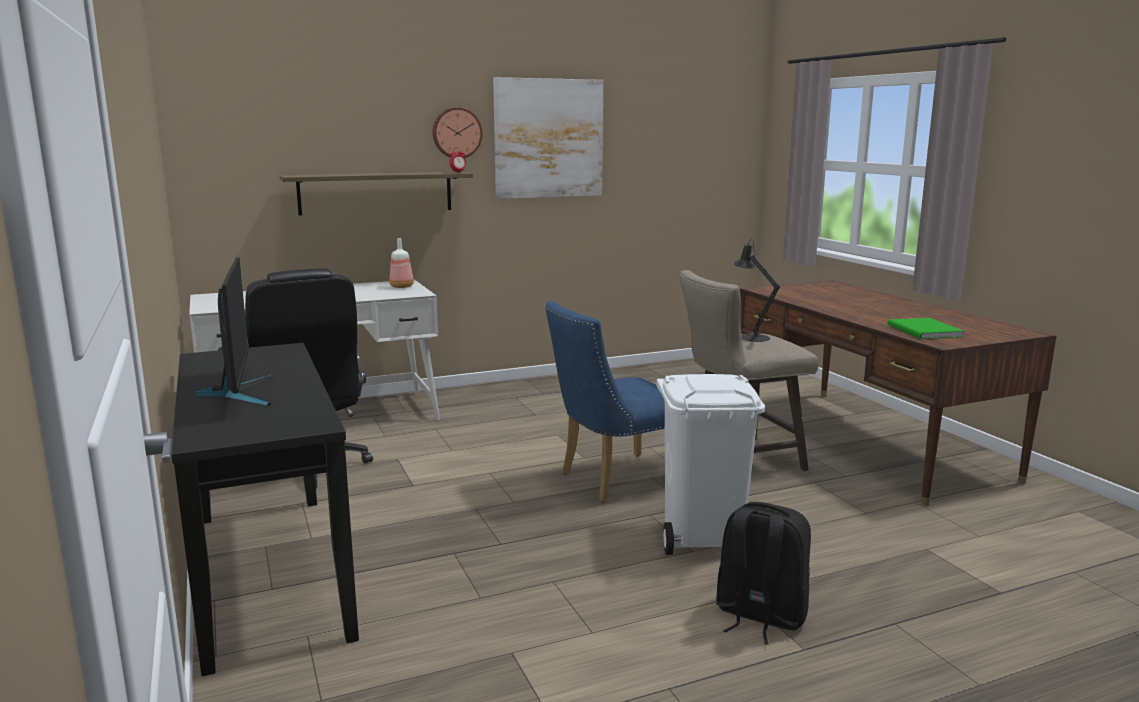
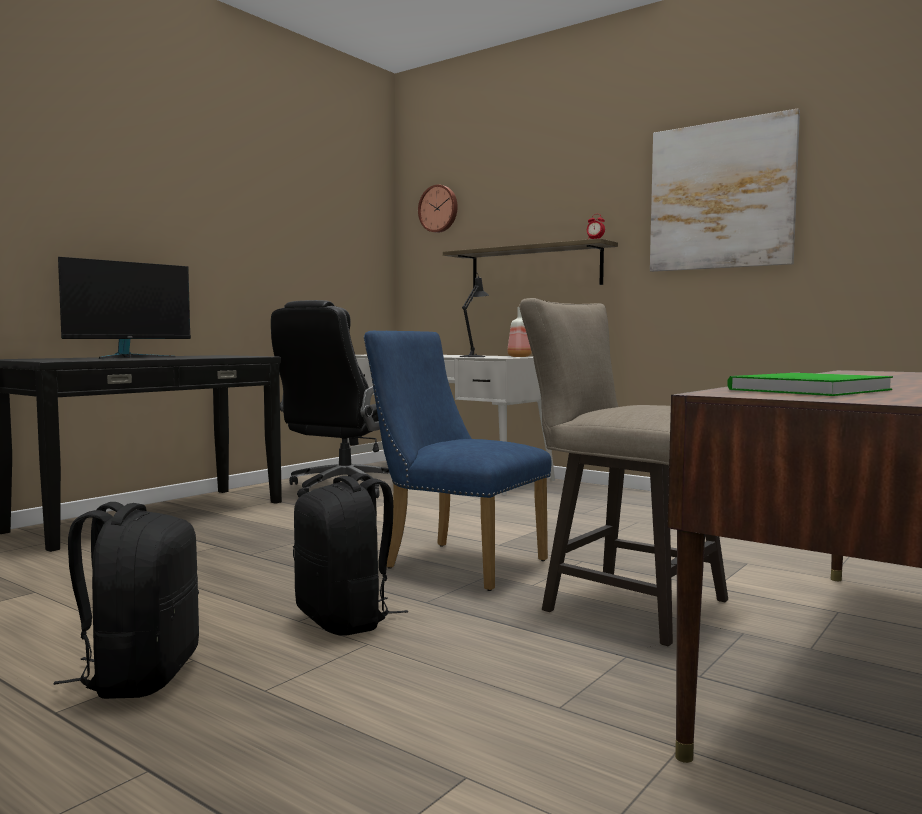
camera: 60 degrees right, 10 degrees down
(456, 133) = (613, 201): wall clock -> wall clock (439, 209)
(704, 536) = (345, 620): white trash can -> black backpack
(751, 337) = (650, 404): black table lamp -> black table lamp (474, 356)

